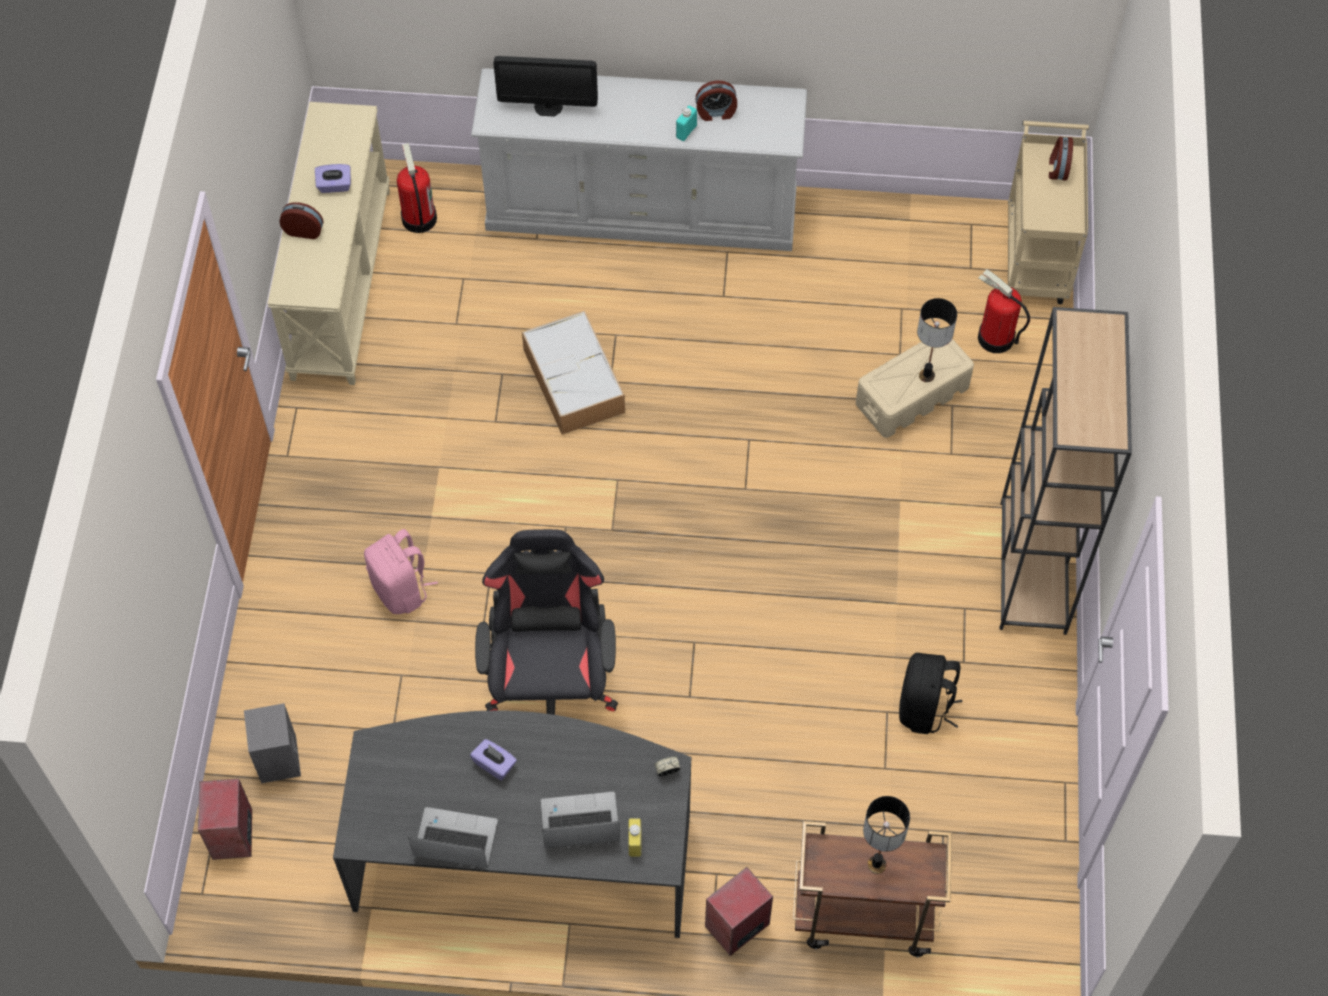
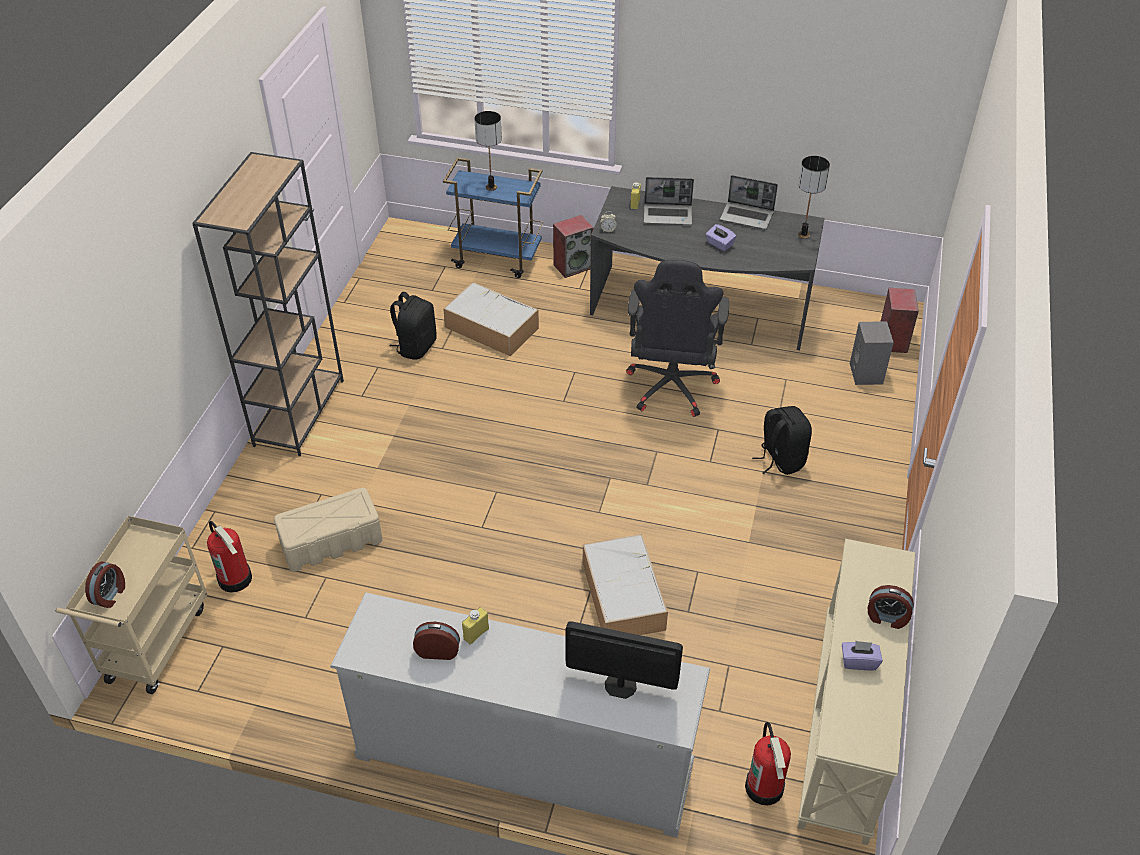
camera: 170 degrees left, 15 degrees down
(401, 589) = (780, 459): pink backpack -> black backpack
(686, 131) = (476, 634): turquoise bottle -> yellow bottle
(830, 764) = (490, 327): none -> storage box
(861, 918) = (498, 261): brown cart -> blue cart
(927, 376) = (318, 510): table lamp -> table lamp (803, 235)

